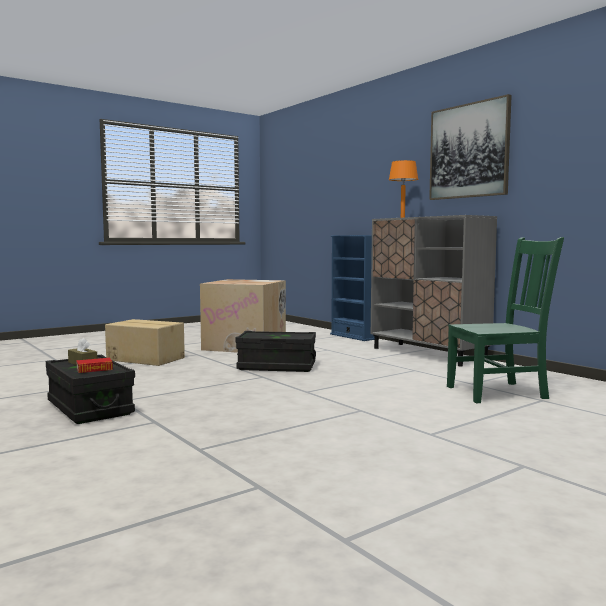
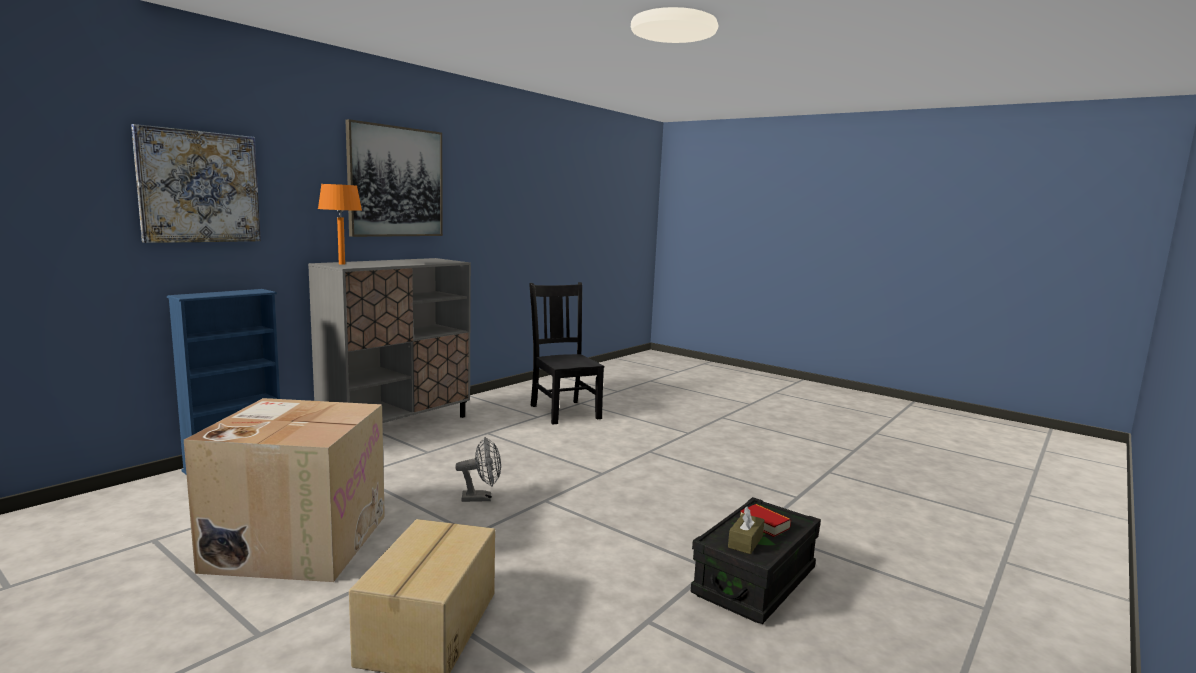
camera: 105 degrees left, 5 degrees up
(277, 366) = (481, 498): black storage box -> grey fan
(362, 176) = (199, 187): none -> picture
(499, 392) = (564, 411): green chair -> black chair

